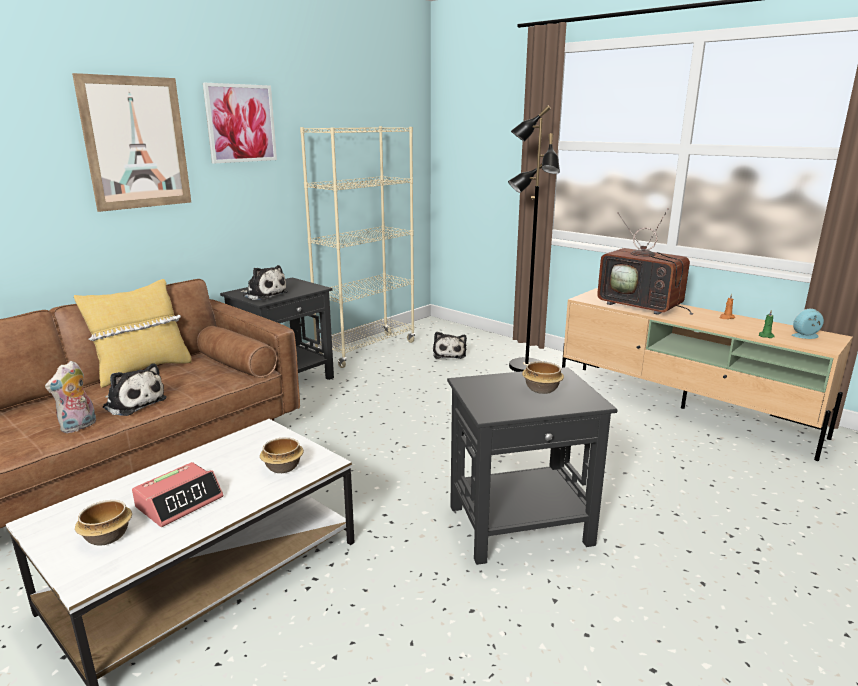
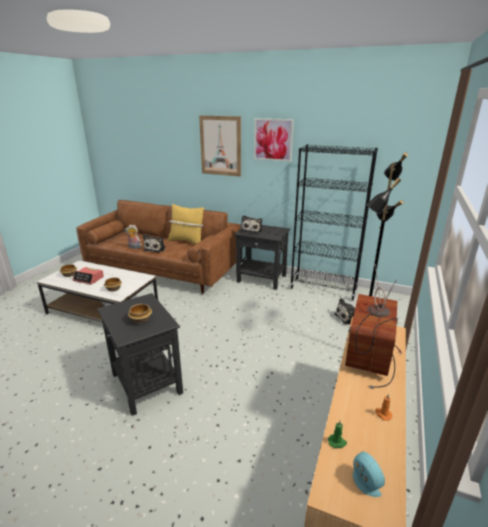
camera: 70 degrees right, 5 degrees up
(366, 350) = (323, 289): beige bookcase -> black bookcase

